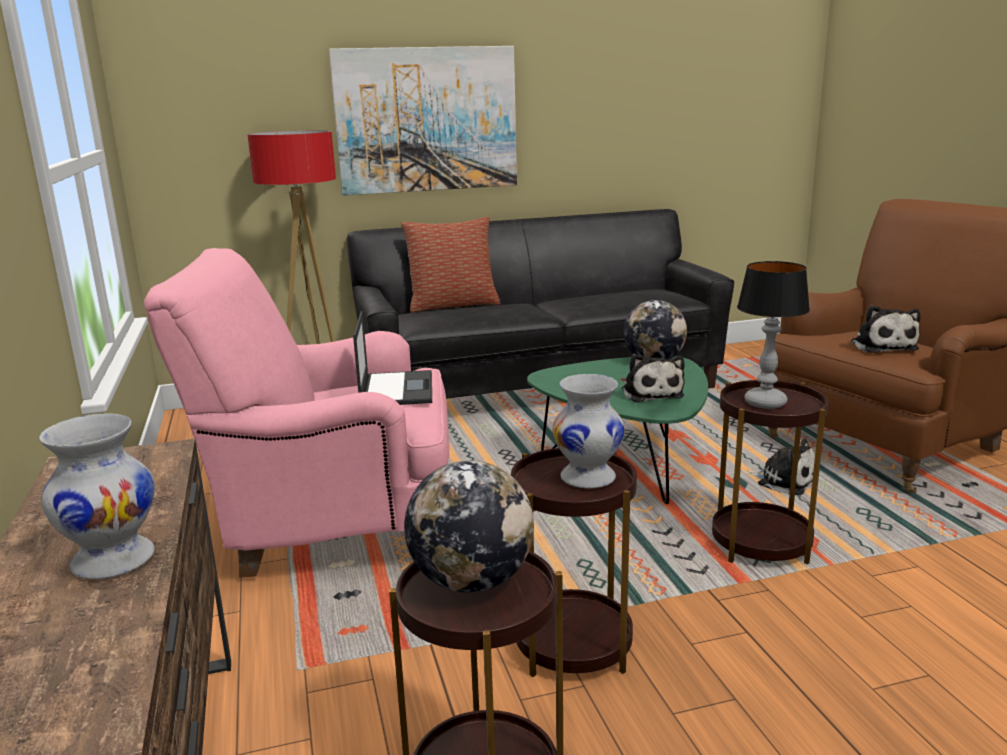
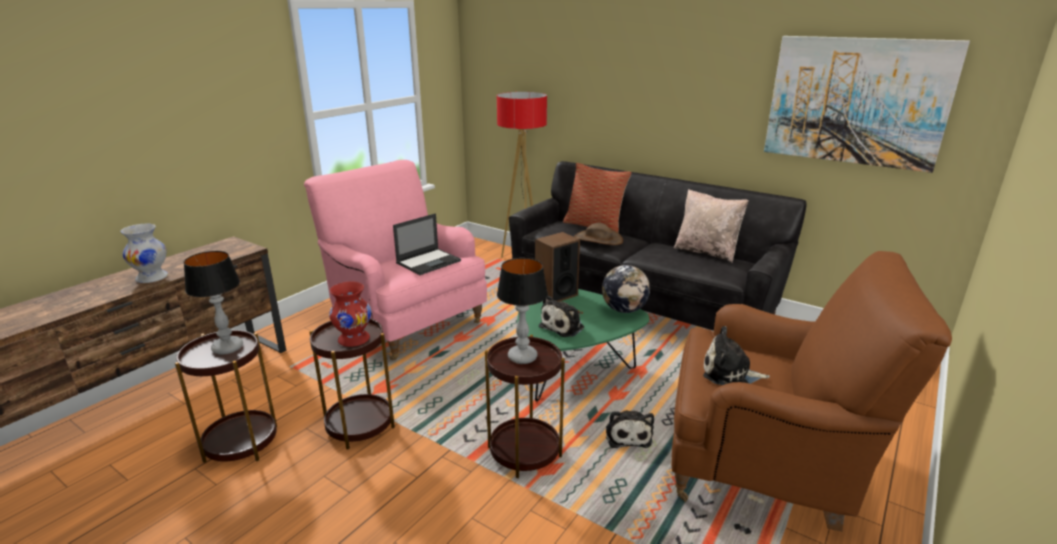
camera: 50 degrees right, 5 degrees up
(427, 120) = (616, 95): picture -> picture (856, 101)
(471, 581) = (228, 348): globe -> table lamp
(503, 310) = (598, 239): none -> brown hat
(566, 376) = (556, 295): none -> speaker
(586, 477) = (354, 339): white vase -> red vase
(613, 291) = (706, 252): none -> beige pillow
(882, 346) = (729, 373): plush toy -> plush toy turned 60 degrees clockwise

